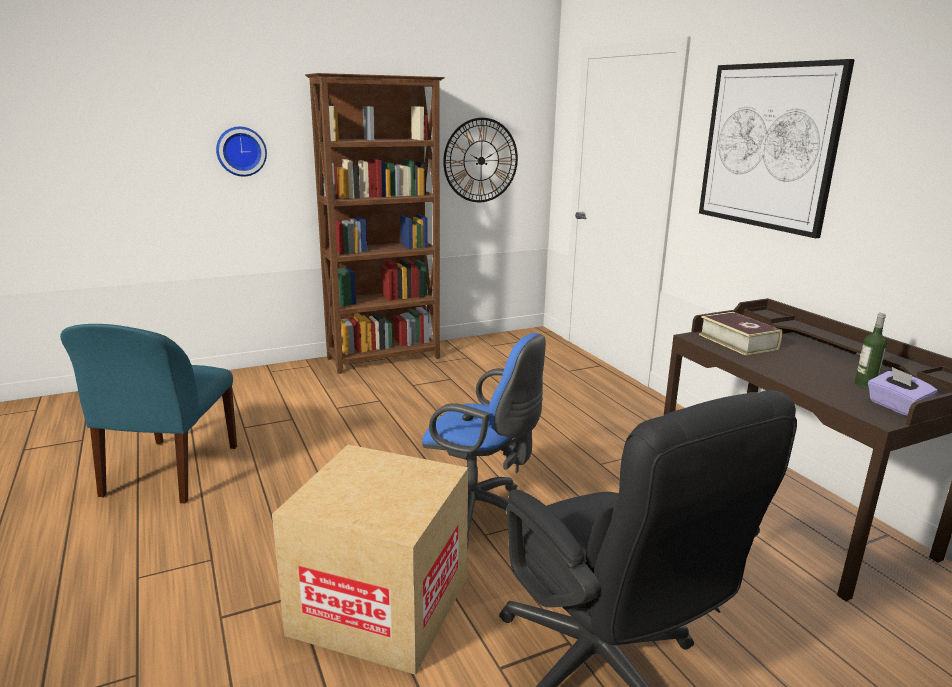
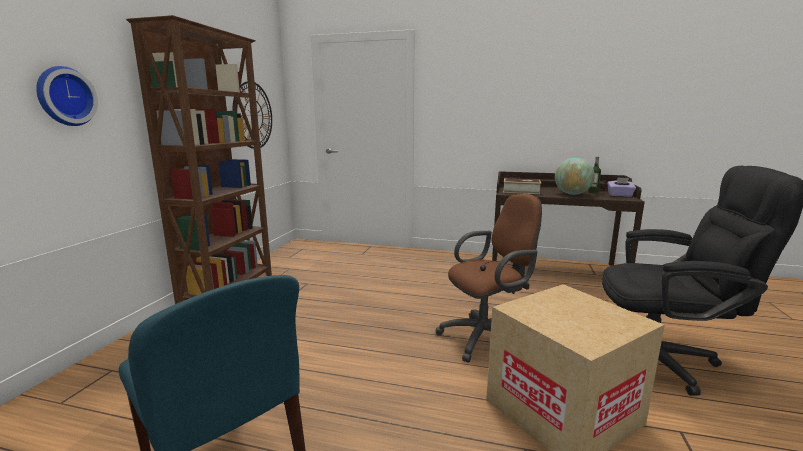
camera: 50 degrees left, 5 degrees down
(478, 515) = (487, 338): blue office chair -> brown office chair
(768, 146) = (484, 90): picture -> none
(805, 373) = (572, 194): none -> globe

